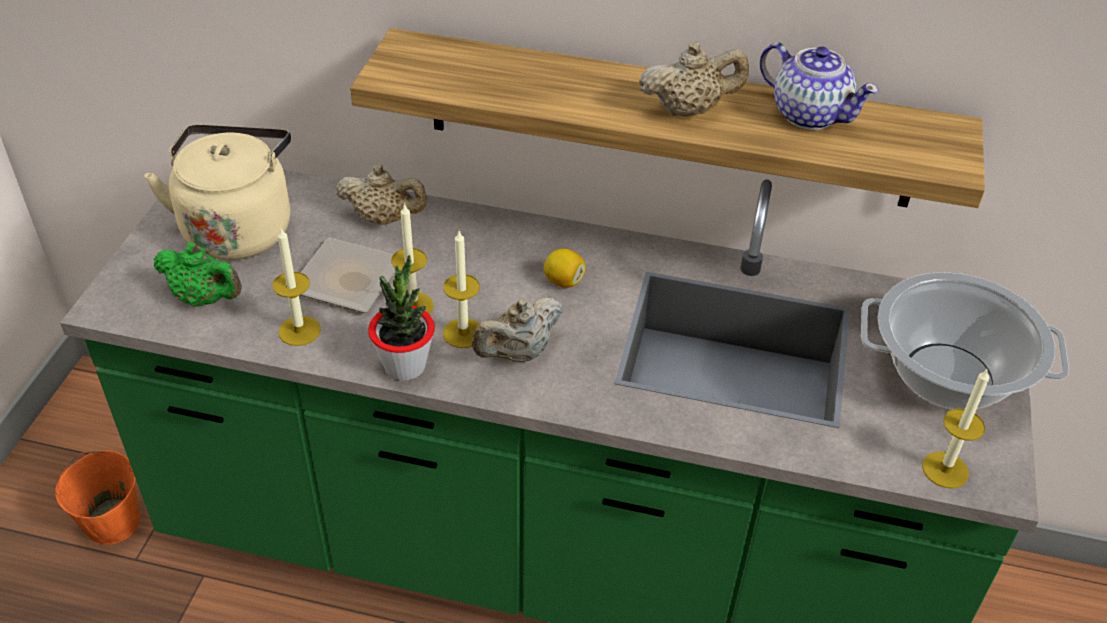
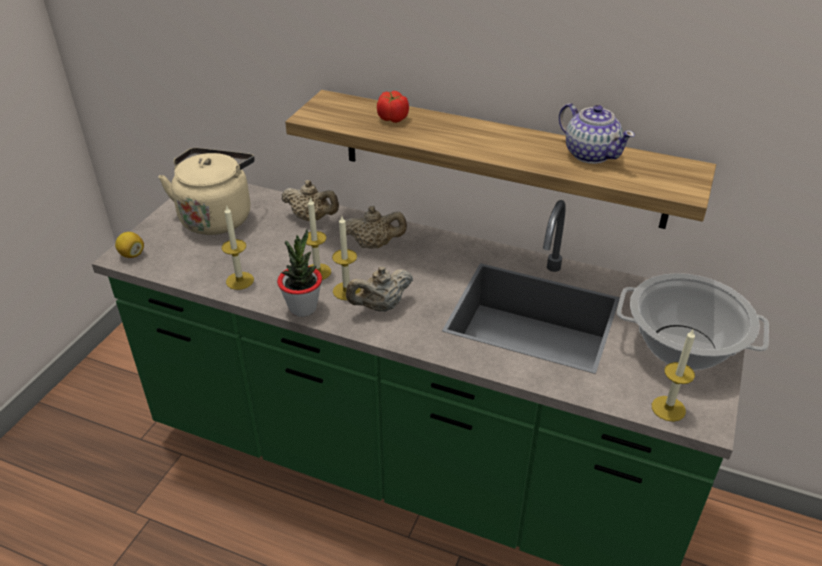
camera: 10 degrees right, 5 degrees down
(112, 522) = (131, 414): orange bucket -> none
(205, 298) = (185, 257): green teapot -> none
(346, 277) = (278, 251): plate -> none
(511, 73) = (393, 118): none -> tomato
(563, 281) = (422, 265): lemon -> lemon (132, 254)
(689, 110) = (507, 147): beige teapot -> beige teapot (374, 245)

